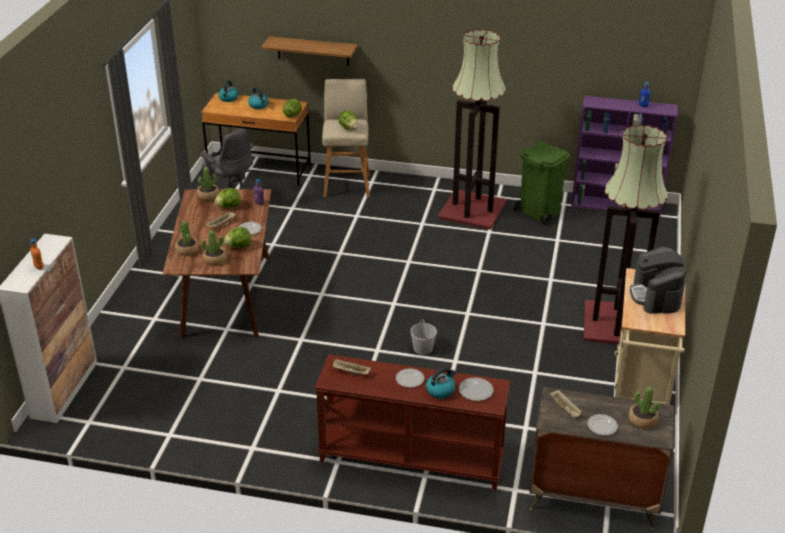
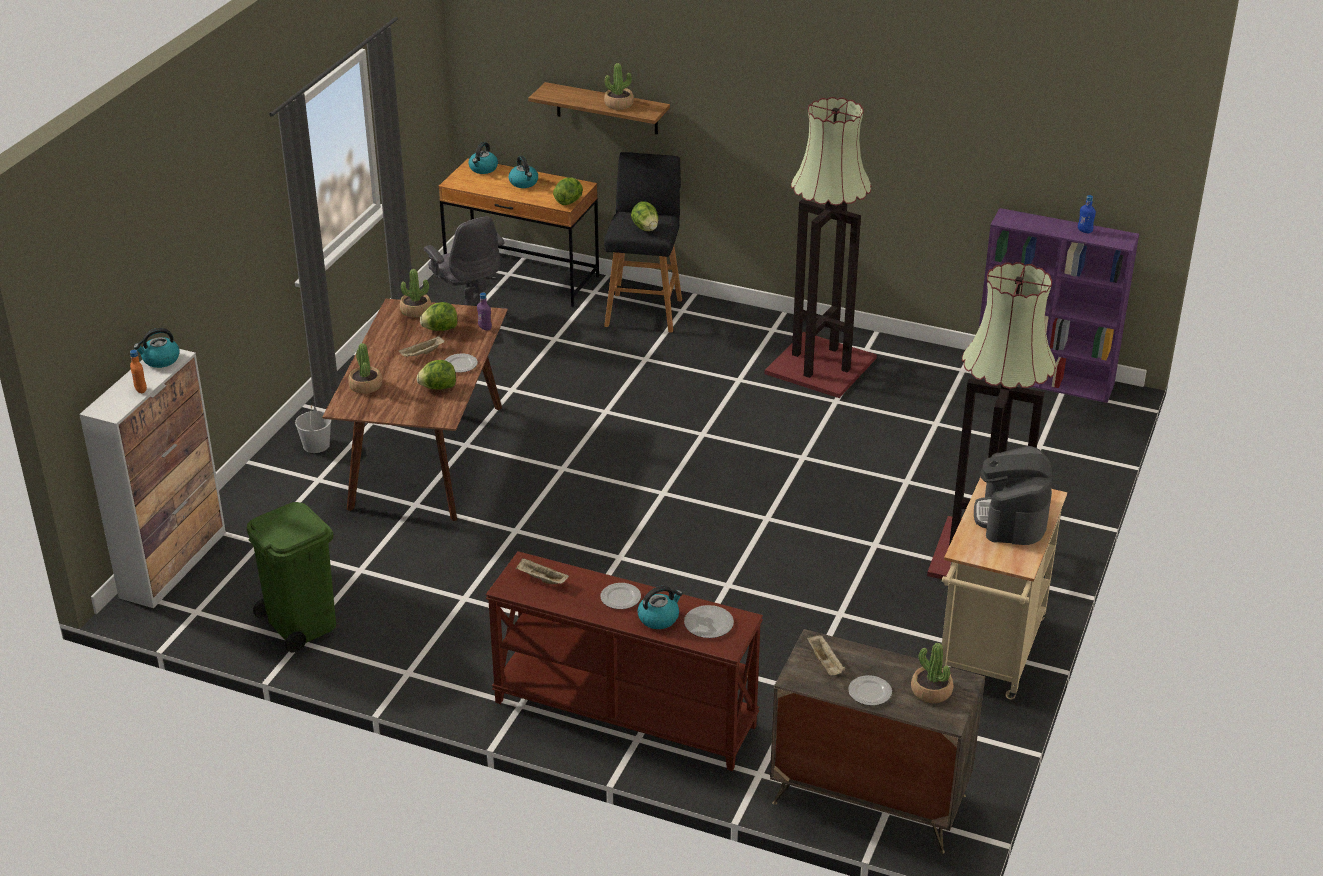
camera: 10 degrees right, 0 degrees up
(48, 244) = (160, 360): none -> kettle
(215, 259) = (400, 403): potted plant -> potted plant (619, 104)
(347, 184) = (644, 311): beige stool -> black stool
(423, 348) = (686, 561): white bucket -> white bucket (316, 445)
(539, 212) = (921, 378): green trash can -> green trash can (300, 623)

